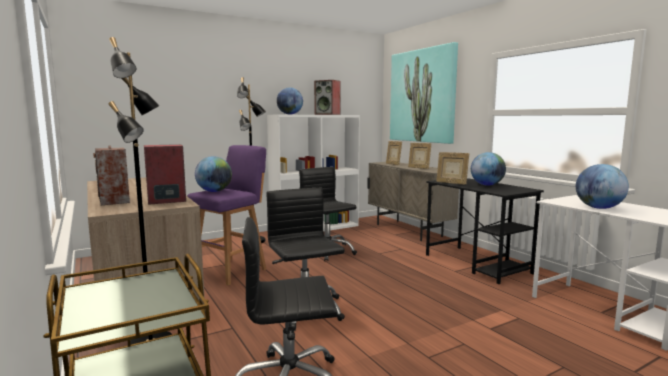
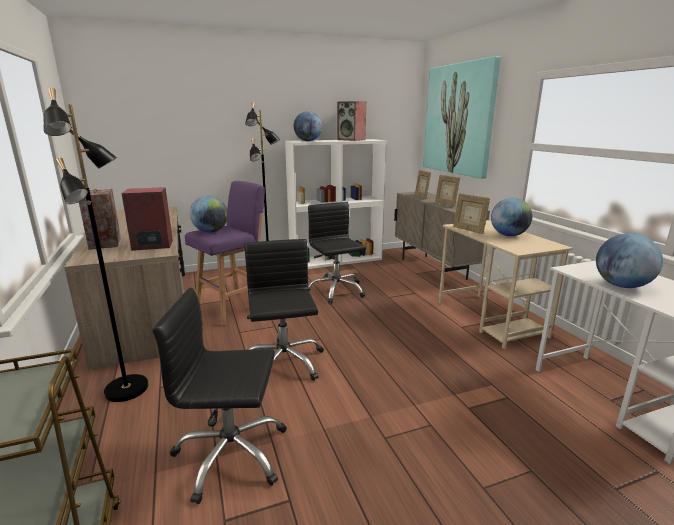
camera: 10 degrees right, 10 degrees up
(477, 264) = (490, 319): black desk -> beige desk

